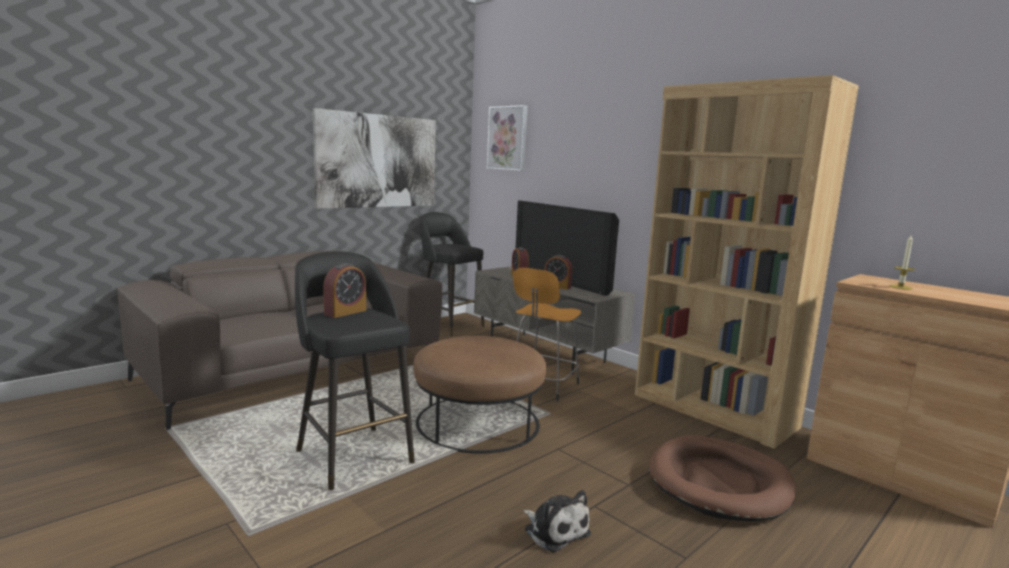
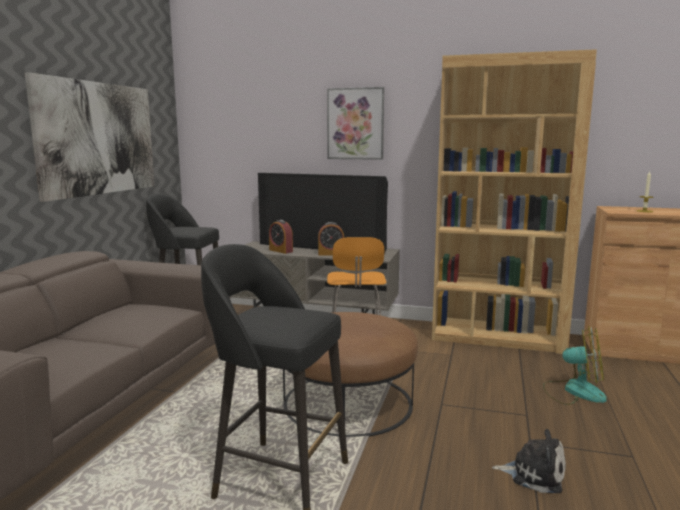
camera: 30 degrees left, 0 degrees up
(345, 312) = (261, 315): alarm clock -> none
(507, 138) = (229, 108): picture -> picture (355, 124)
(719, 483) = (574, 391): brown dog bed -> fan

